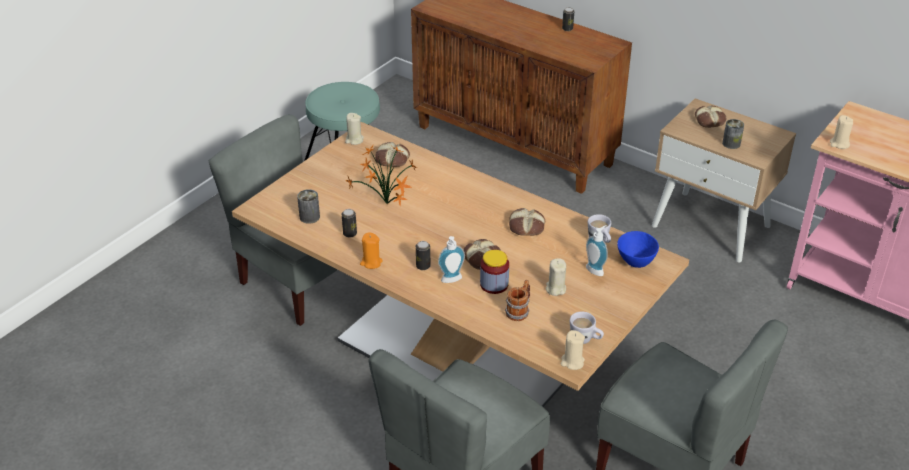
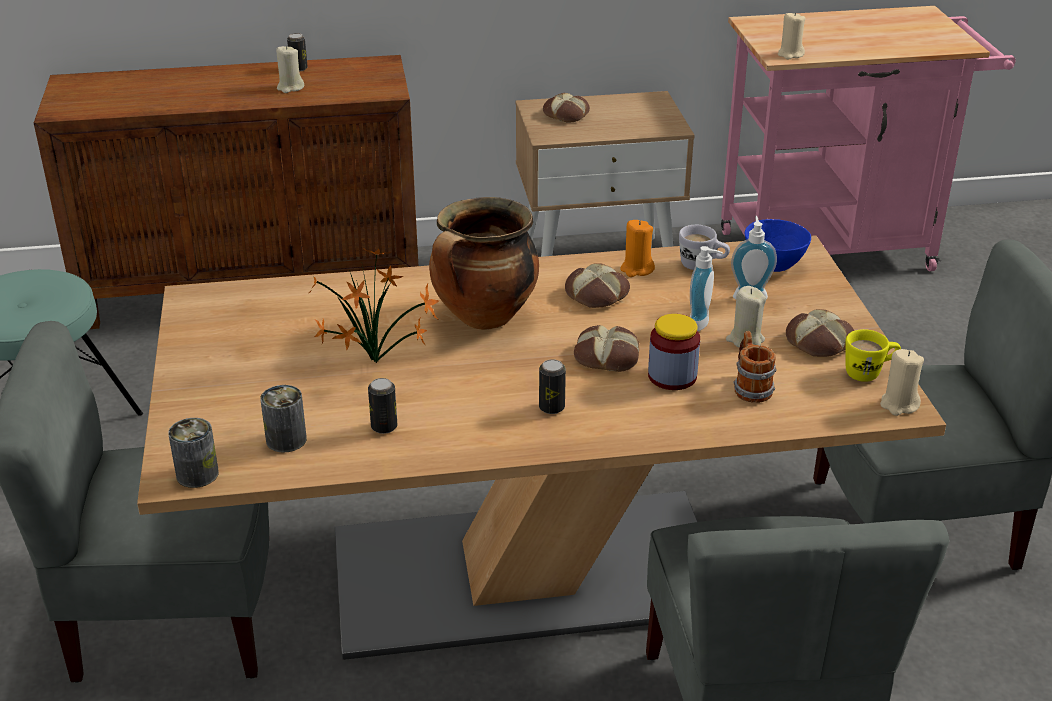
camera: 45 degrees left, 5 degrees down
(354, 140) = (193, 312): beige candle -> beige candle (290, 88)
(371, 262) = (475, 444): orange candle -> orange candle (636, 269)
(391, 159) = (291, 308): bread -> bread (820, 342)
(452, 280) = (616, 402): soap dispenser -> soap dispenser (702, 324)
(459, 209) = (484, 318): none -> cooking pot
(585, 340) = (869, 373): white mug -> yellow mug
(731, 144) = (625, 126): can -> can (197, 474)

